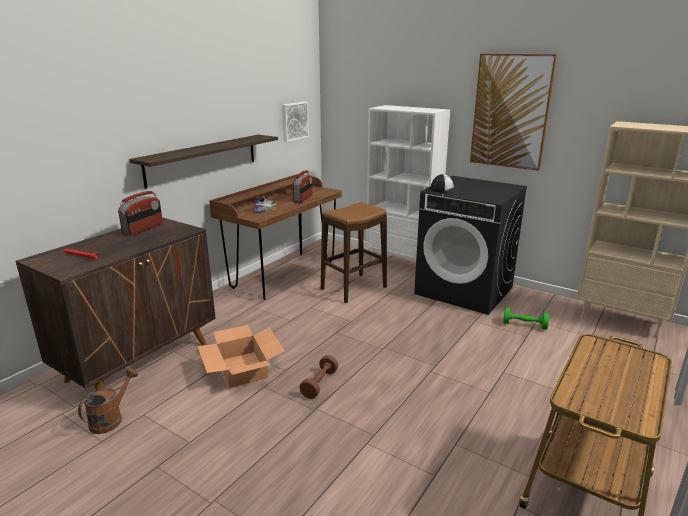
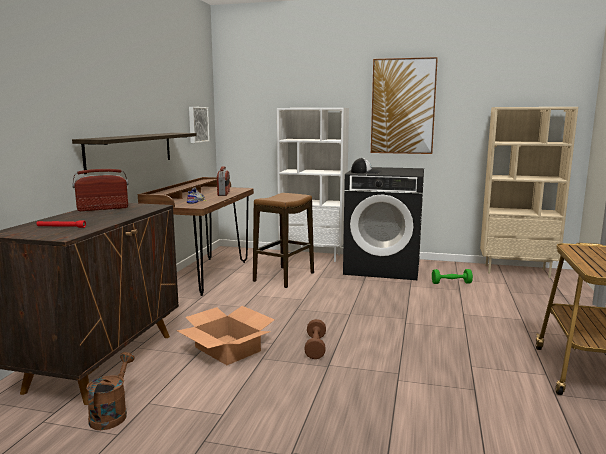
camera: 20 degrees left, 10 degrees down
(143, 229) = (103, 208): radio -> radio turned 120 degrees counterclockwise

